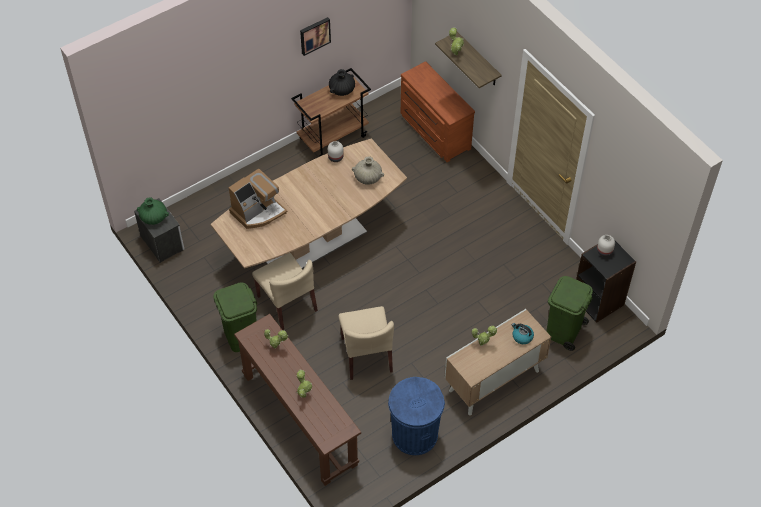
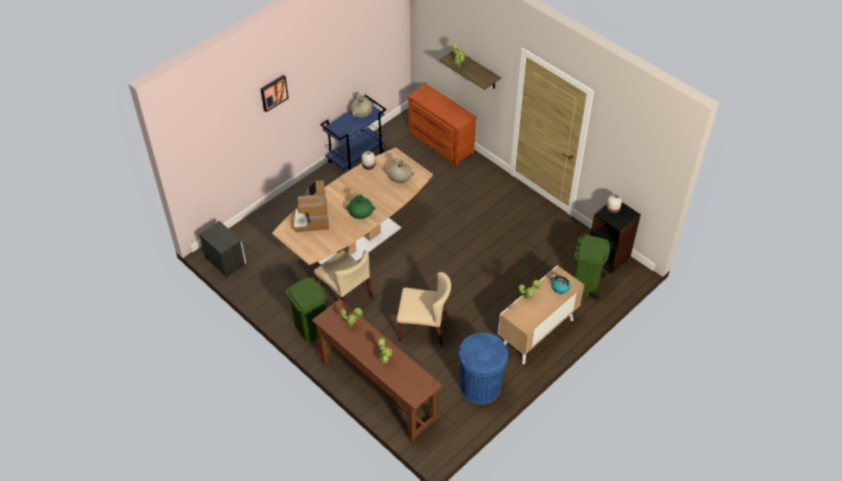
camera: 10 degrees left, 5 degrees down
(153, 218) = (217, 237): green vase -> green vase (361, 214)
(258, 212) = (311, 217): coffee machine -> coffee machine turned 135 degrees clockwise
(314, 35) = (336, 65): picture -> picture (273, 92)
(333, 137) = (356, 157): brown cart -> blue cart
(342, 90) = (361, 113): black vase -> beige vase
(366, 355) = (424, 328): beige chair -> beige chair turned 60 degrees counterclockwise

